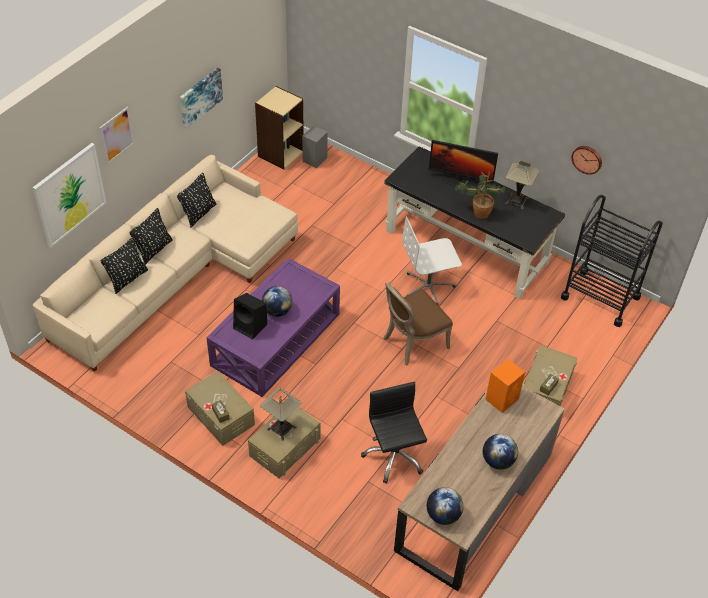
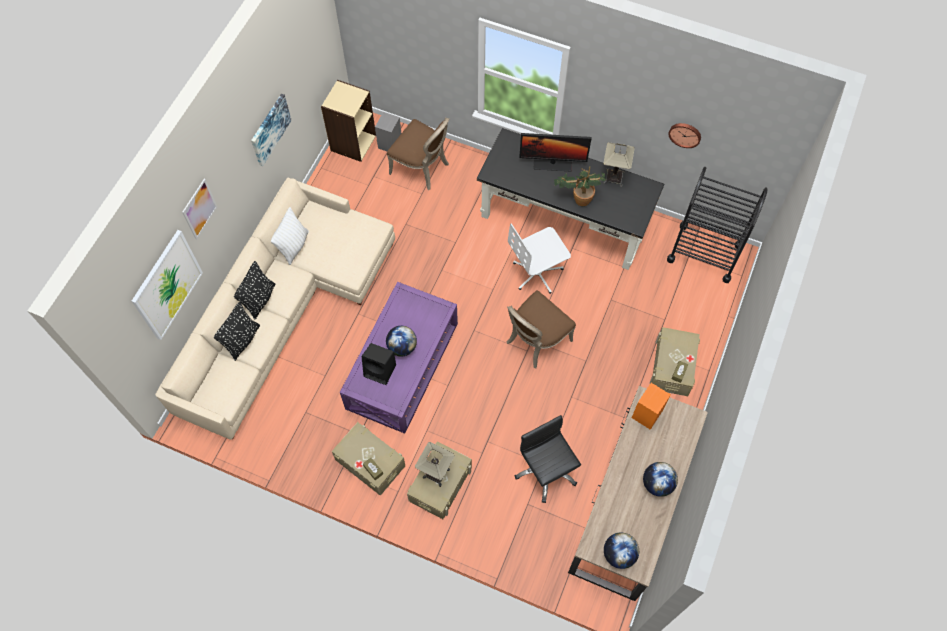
camera: 10 degrees left, 15 degrees up
(199, 213) = (294, 246): black pillow -> white pillow
(340, 184) = (422, 168): none -> brown chair

